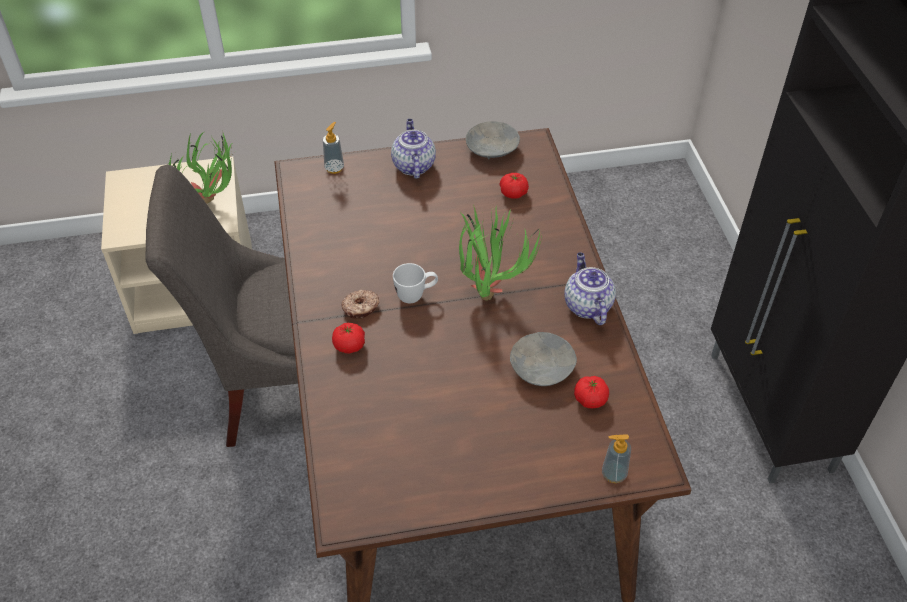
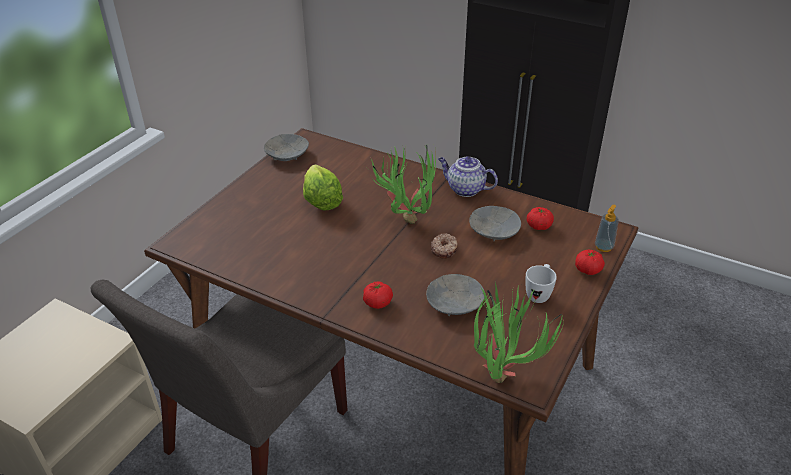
camera: 50 degrees left, 10 degrees down
(215, 202) = (87, 333): potted plant -> potted plant (503, 371)
(334, 168) = (200, 225): soap dispenser -> none
(361, 308) = (350, 280): donut -> donut (444, 249)
(401, 399) = (454, 303): none -> grey bowl
(413, 165) = (252, 191): teapot -> none
(416, 295) = (371, 250): white mug -> white mug (539, 294)
(451, 216) = (321, 200): none -> lettuce
(513, 193) = (337, 167): tomato -> tomato (588, 270)

